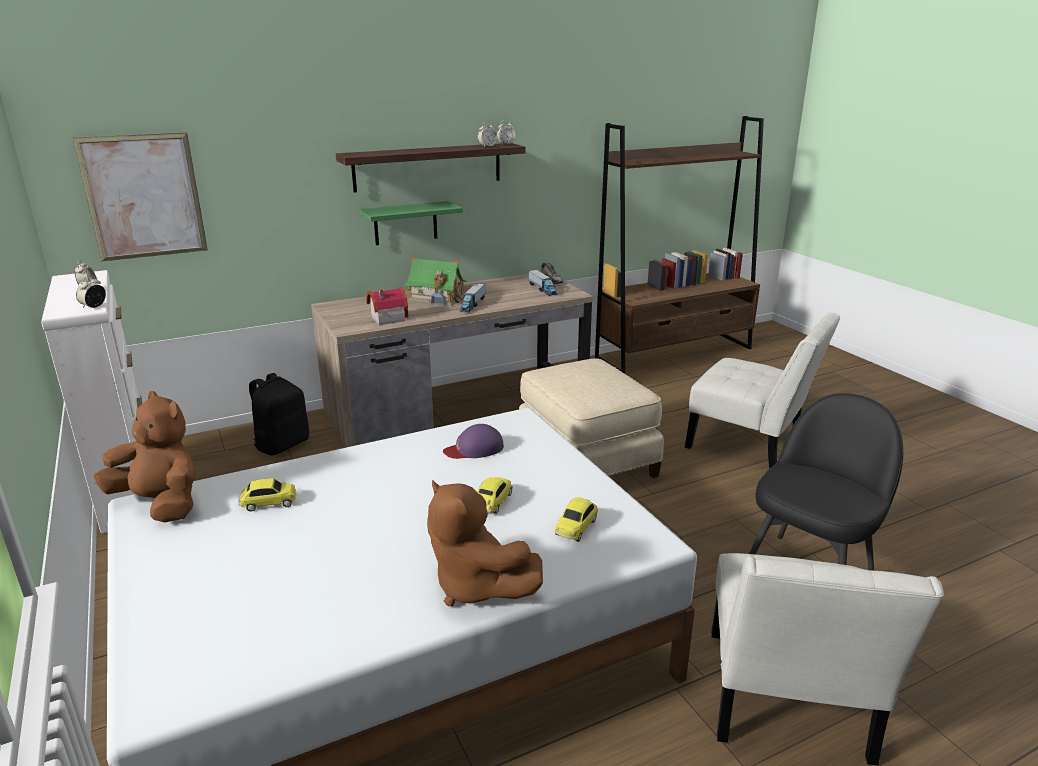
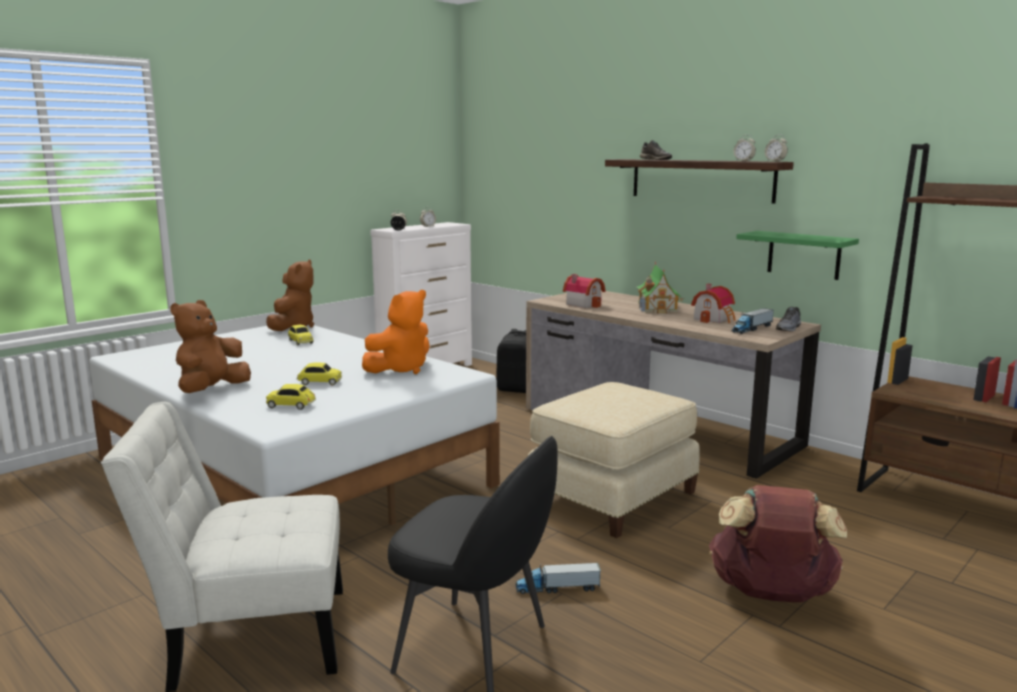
camera: 70 degrees right, 10 degrees down
(144, 197) = (507, 180): picture -> none
(393, 152) = (656, 159): none -> grey shoe
(405, 223) = (674, 233): green shelf -> green shelf (804, 255)
(472, 304) = (659, 317): toy truck -> toy truck (557, 588)
(474, 449) = (400, 369): purple cap -> orange plush toy
(499, 291) = (714, 319): none -> toy house
(750, 445) = (771, 594): white chair -> brown backpack

